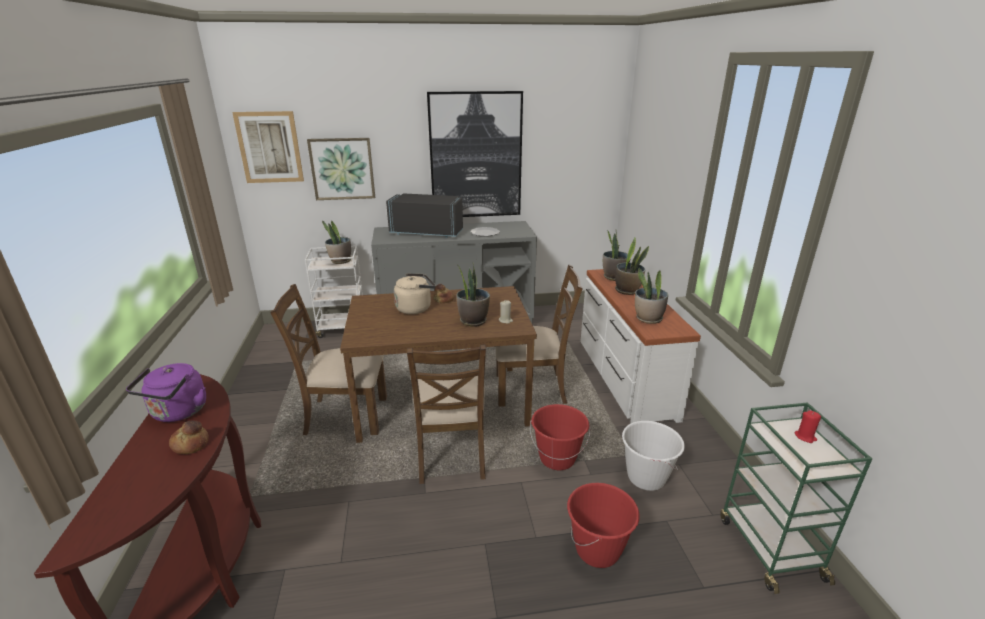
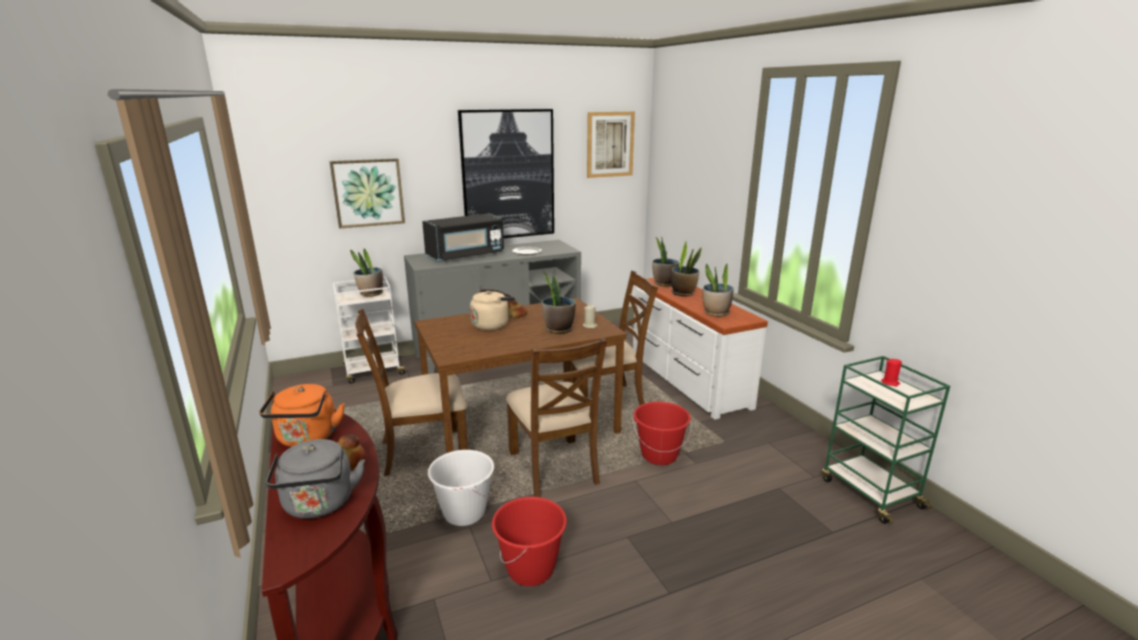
camera: 15 degrees left, 5 degrees down
(138, 489) = (319, 505): none -> grey kettle
(178, 413) = (307, 439): purple kettle -> orange kettle
(269, 147) = (285, 171): picture -> picture (610, 144)
(427, 232) = (466, 255): black microwave -> black microwave turned 150 degrees clockwise
(598, 550) = (732, 522): red bucket -> red bucket (531, 569)
(646, 477) = (745, 458): white bucket -> white bucket (464, 513)

